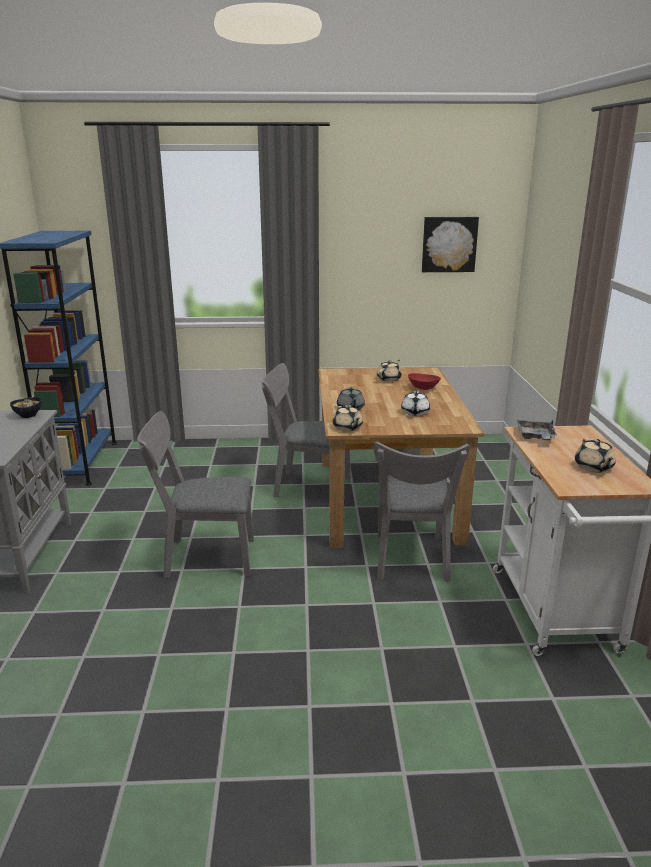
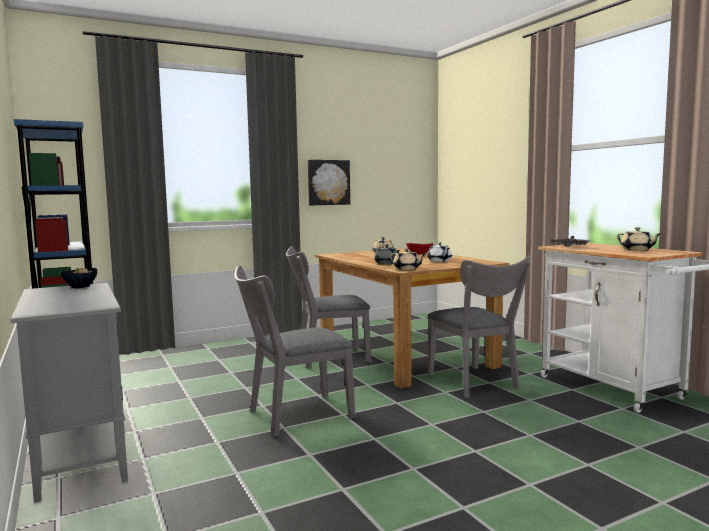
camera: 25 degrees left, 15 degrees down
(449, 244) = (389, 158): picture -> picture (328, 182)

